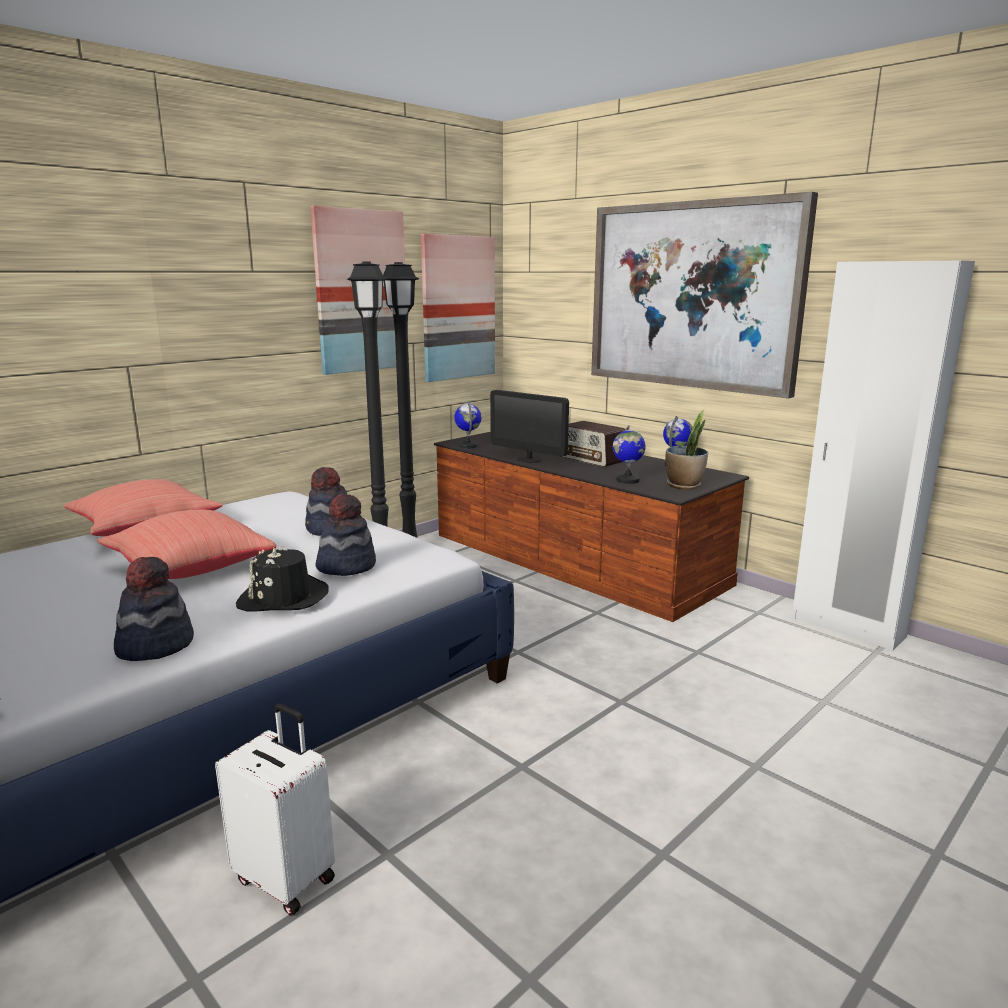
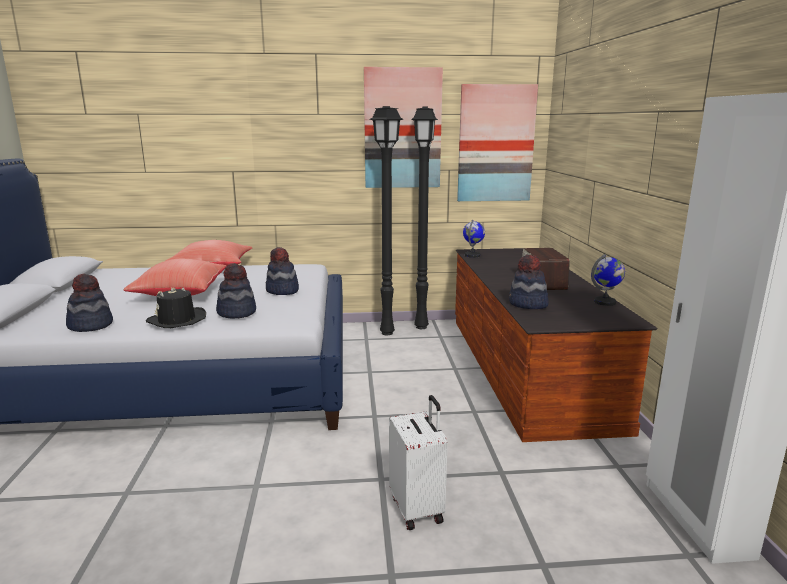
camera: 40 degrees right, 0 degrees up
(287, 878) = (80, 478): white suitcase -> white suitcase (418, 509)
(529, 459) = (492, 273): monitor -> none
(627, 480) = (527, 304): globe -> hat
(684, 485) = (567, 319): potted plant -> none
(692, 296) = (643, 136): picture -> none

